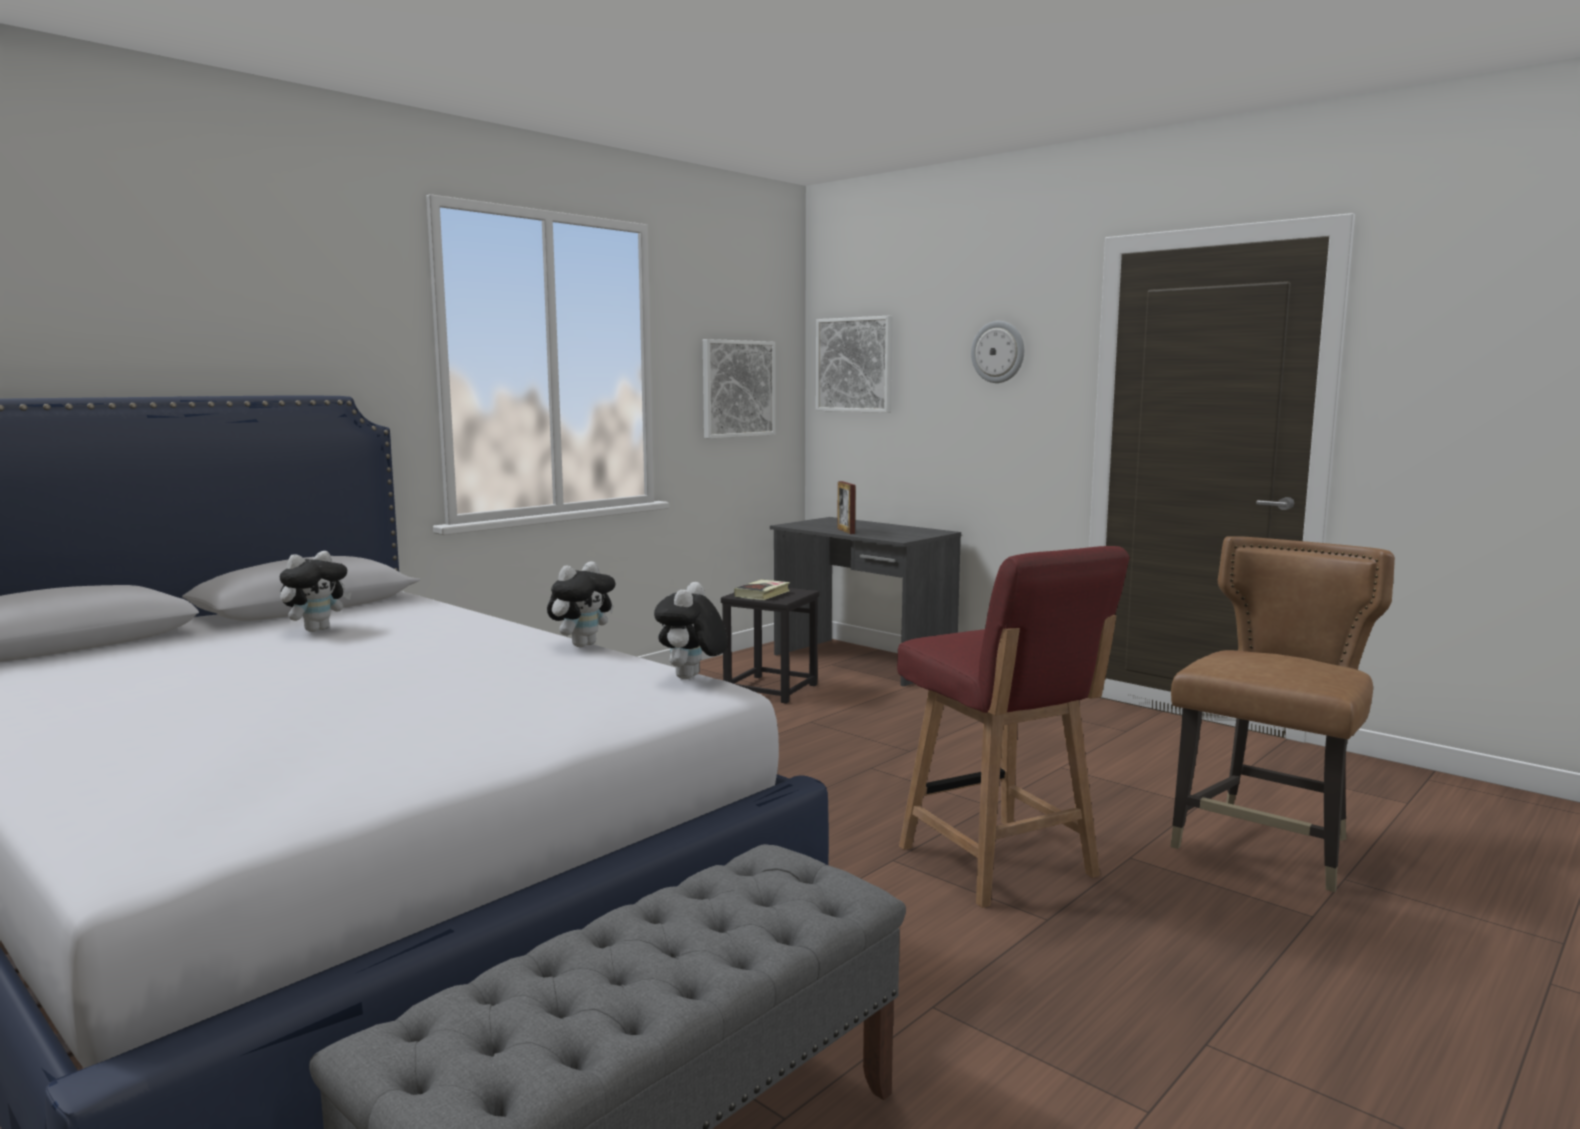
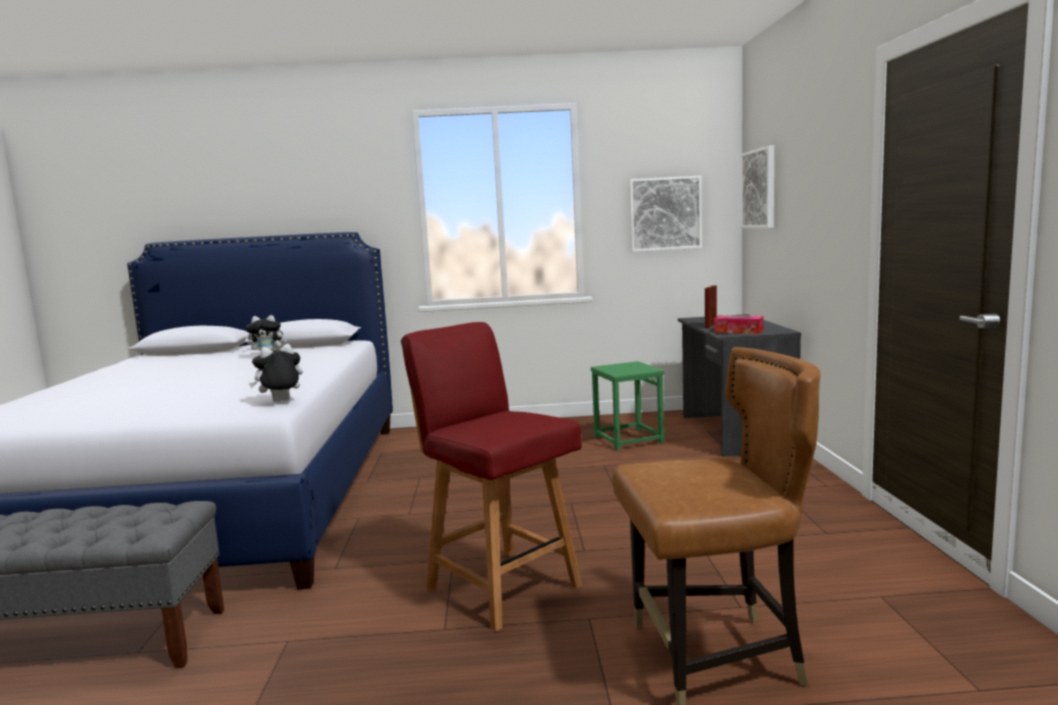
camera: 45 degrees right, 0 degrees up
(582, 644) = (314, 377): plush toy -> none
(762, 594) = (620, 368): book -> none
(770, 689) = (627, 439): black stool -> green stool
(901, 535) = (738, 331): none -> tissue box
(998, 352) = (821, 170): wall clock -> none
(999, 863) = (500, 586): red chair -> red chair turned 120 degrees clockwise

